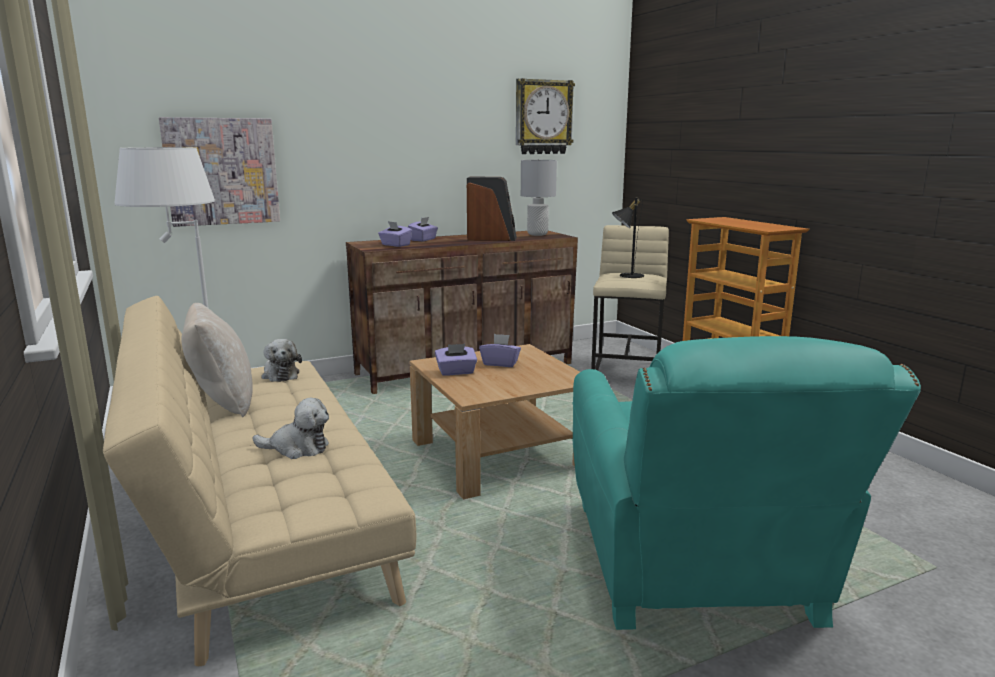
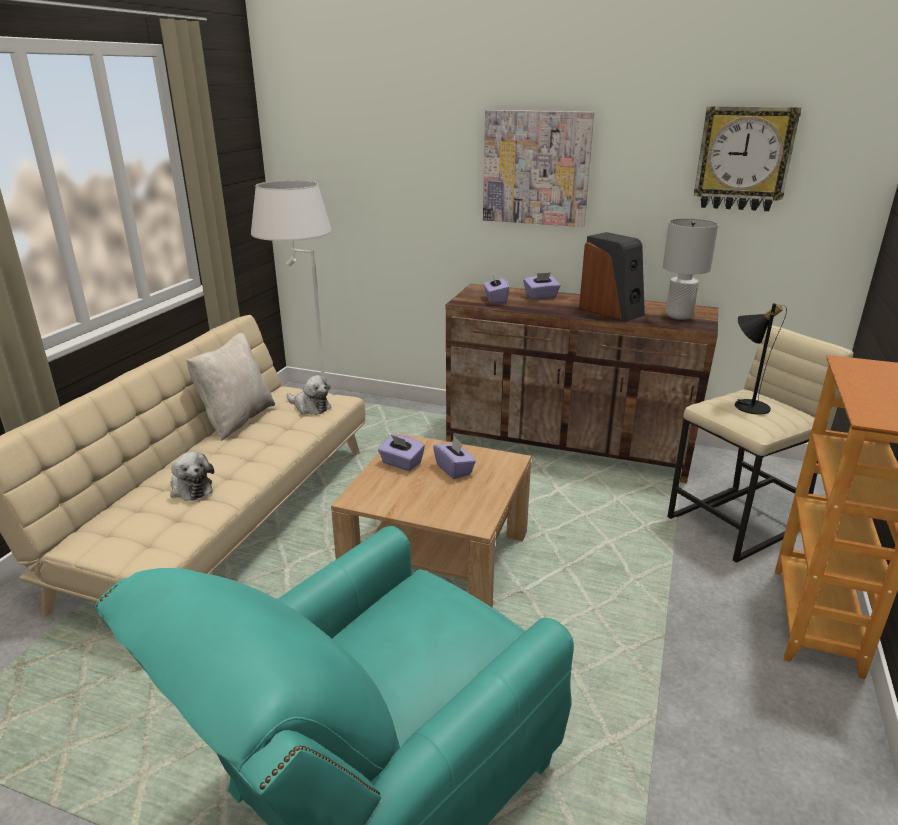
camera: 45 degrees right, 10 degrees up
(222, 171) = (368, 201): picture -> picture (536, 168)
(280, 374) = (310, 407): plush toy -> plush toy turned 75 degrees counterclockwise

